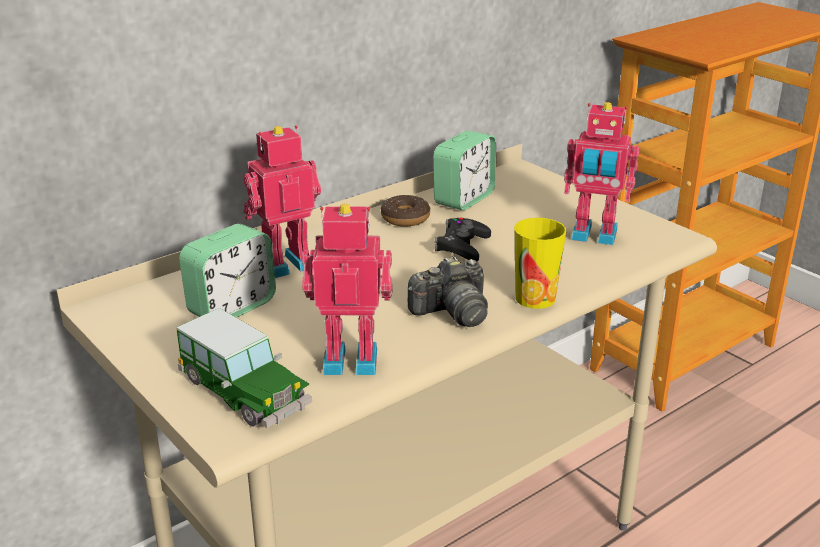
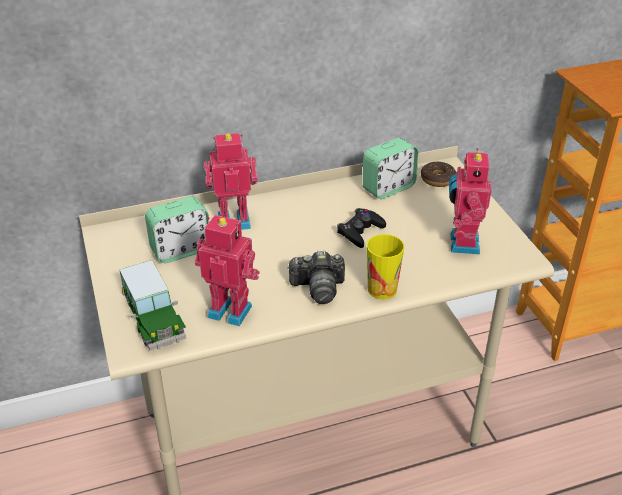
camera: 20 degrees right, 10 degrees up
(405, 218) = (336, 197): donut -> donut (437, 179)
(594, 236) = (461, 243): toy robot -> toy robot turned 60 degrees clockwise

